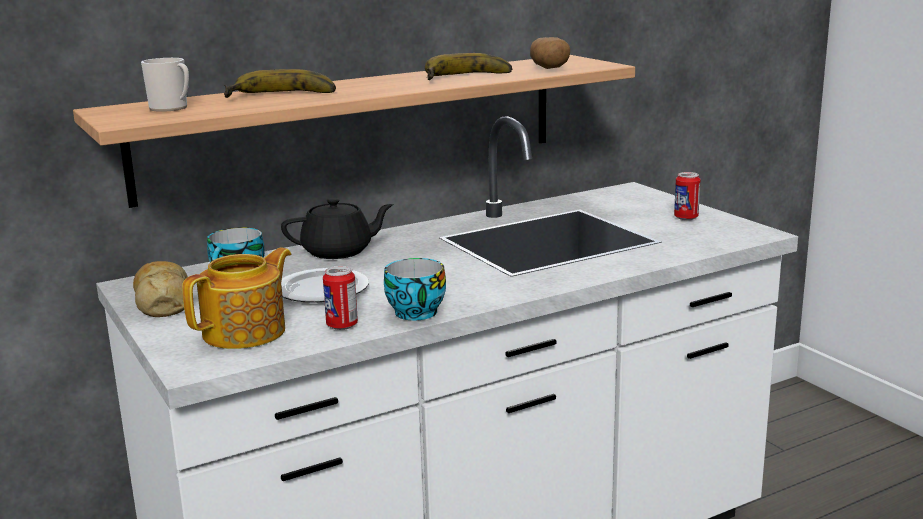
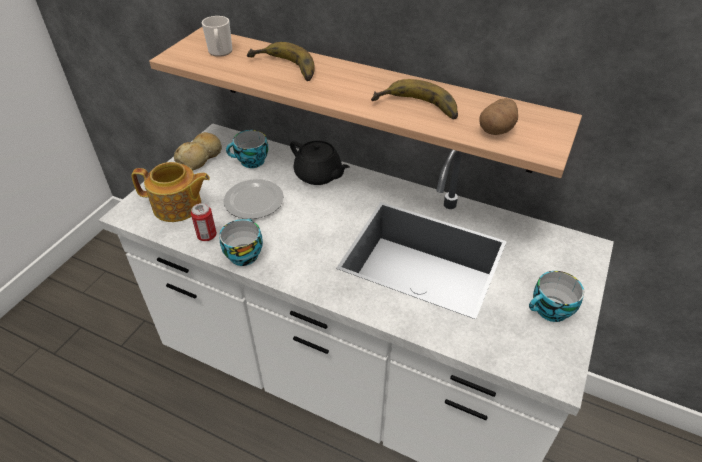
camera: 55 degrees right, 25 degrees up
(686, 218) = (550, 311): can -> cup

